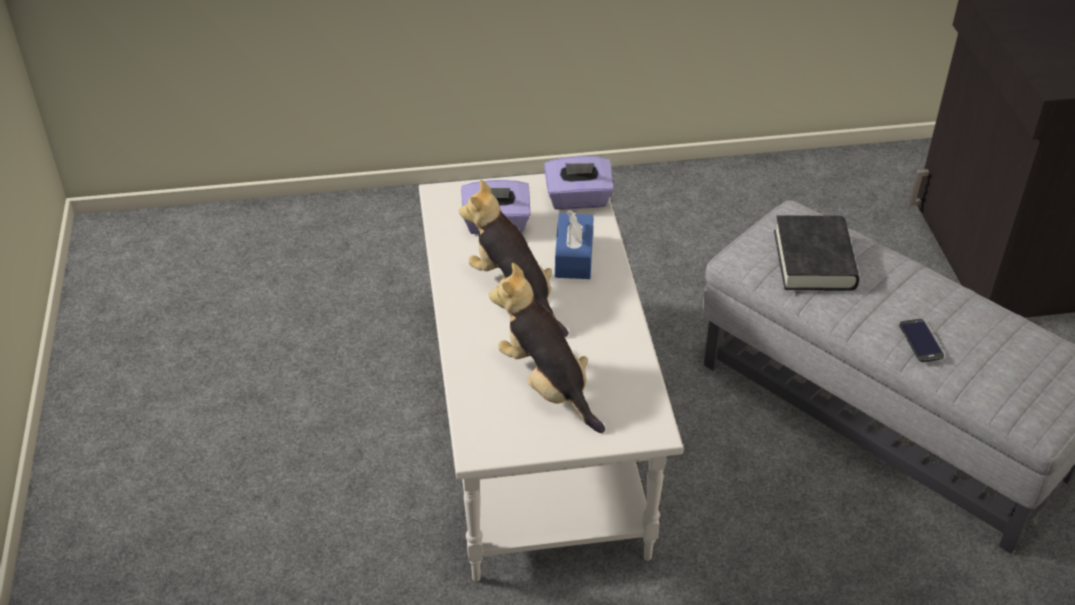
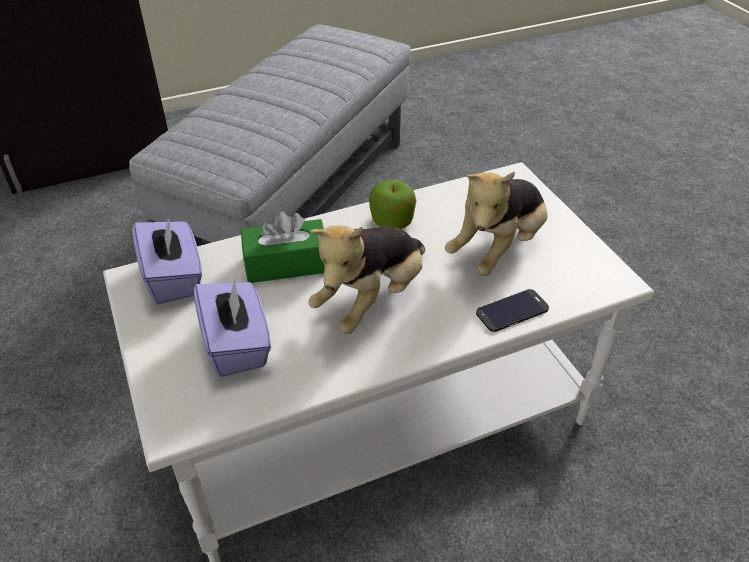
camera: 105 degrees left, 0 degrees up
(574, 256) = (286, 264): blue tissue box -> green tissue box
(609, 326) = (392, 221): none -> apple
(814, 260) = (237, 130): black book -> none
(920, 341) = (326, 79): phone -> phone (512, 311)

